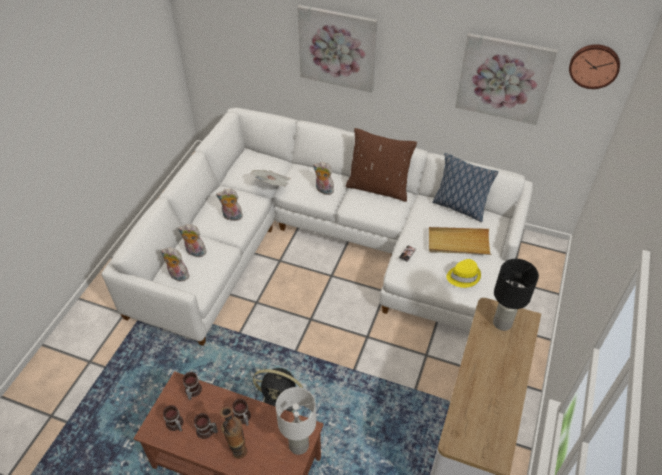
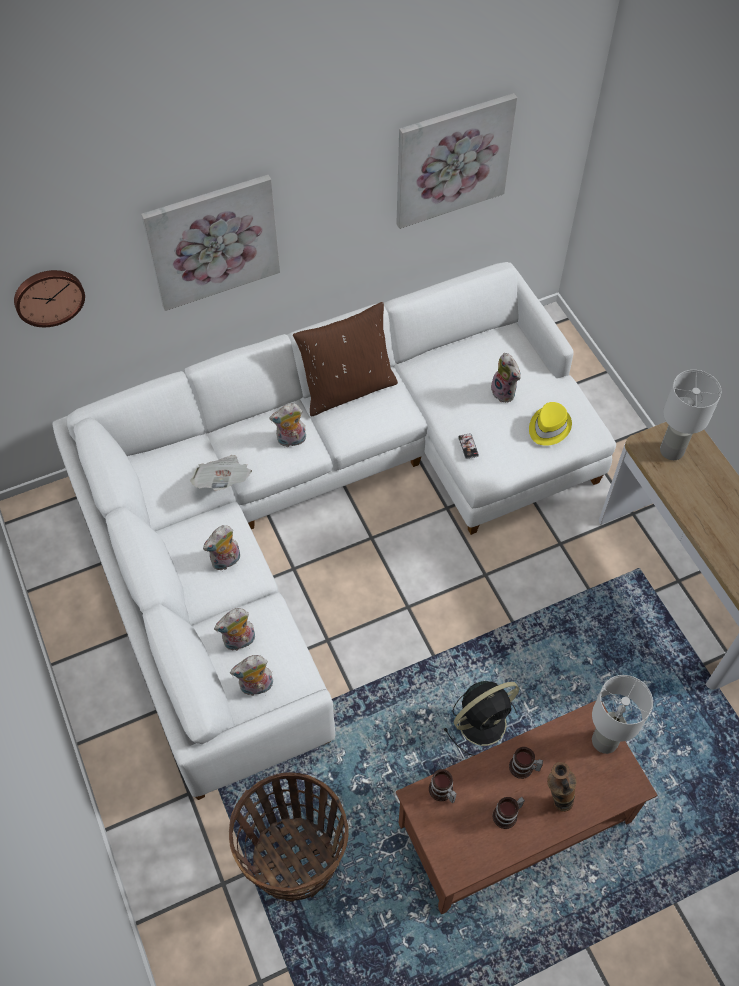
camera: 45 degrees left, 10 degrees up
(127, 380) = (294, 859): none -> basket
(174, 424) = (469, 841): mug -> none
(458, 243) = (505, 392): beige tray -> plush toy
(459, 207) = (458, 347): pillow -> none
(501, 323) = (671, 451): black table lamp -> white table lamp
(594, 65) = (557, 90): wall clock -> wall clock (48, 296)

